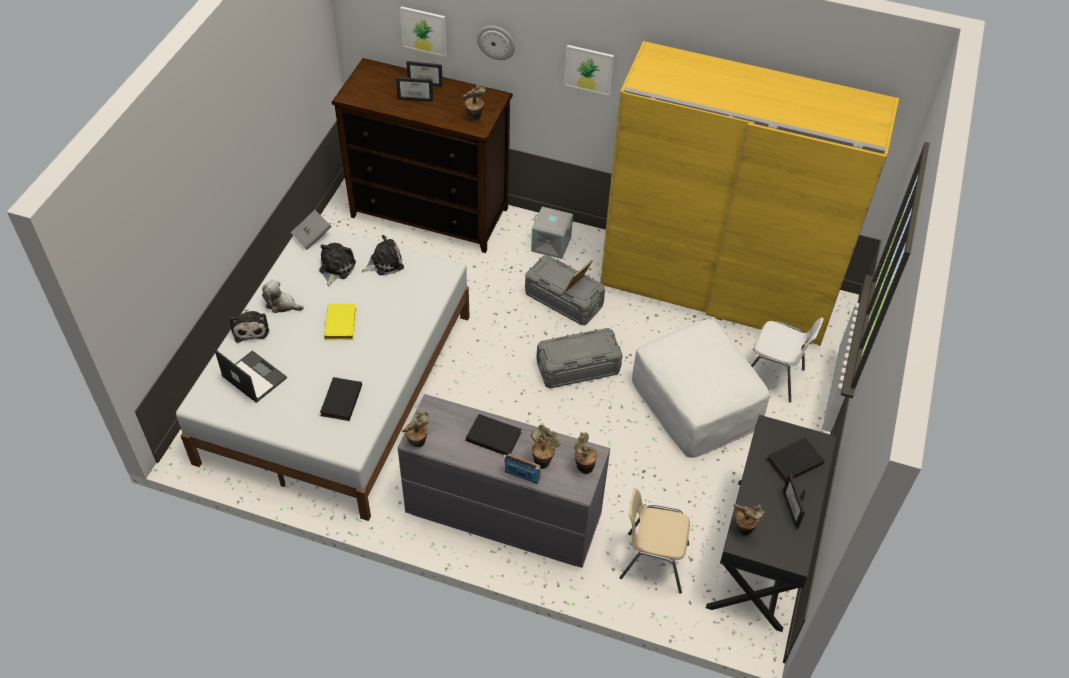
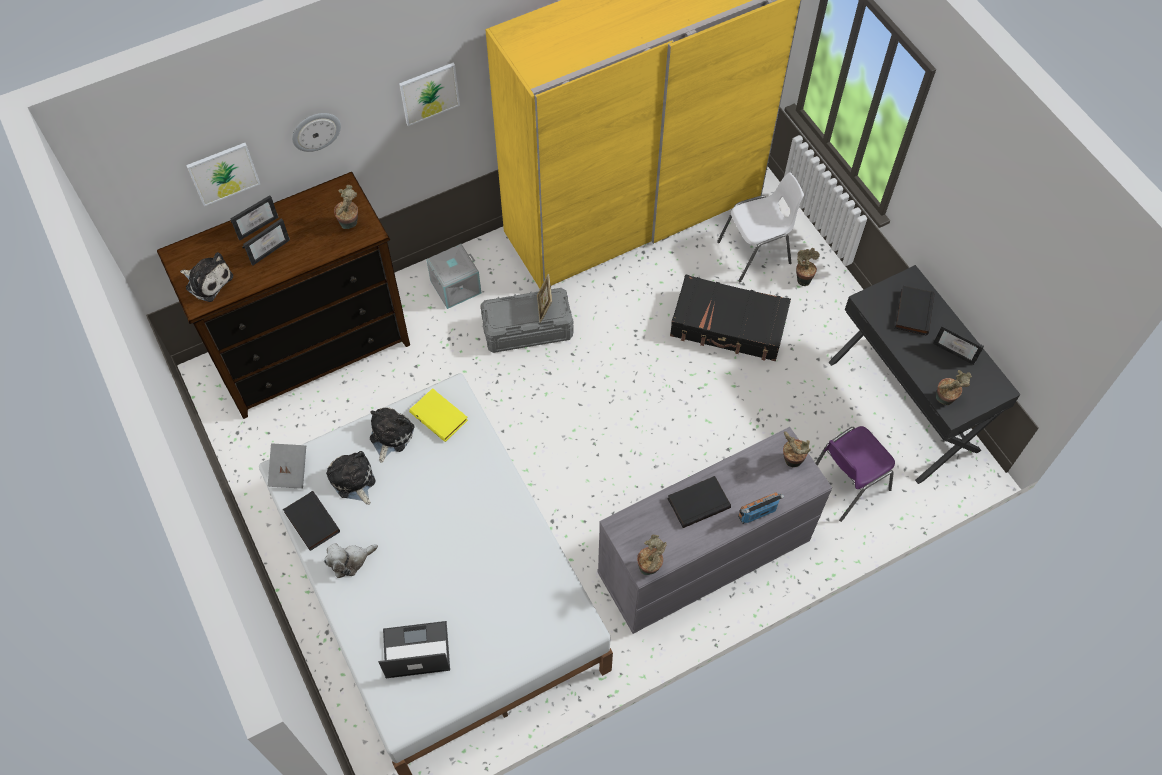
camera: 45 degrees left, 10 degrees up
(251, 328) = (352, 610): plush toy -> plush toy (207, 281)
(340, 400) = (517, 595): black book -> black book (310, 522)
(341, 324) = (427, 527): yellow book -> yellow book (440, 416)
(543, 460) = (757, 485): potted plant -> potted plant (802, 279)
(578, 368) = (610, 379): grey storage box -> none
(652, 561) = (845, 485): beige chair -> purple chair
(696, 402) = (728, 326): white ottoman -> black suitcase

